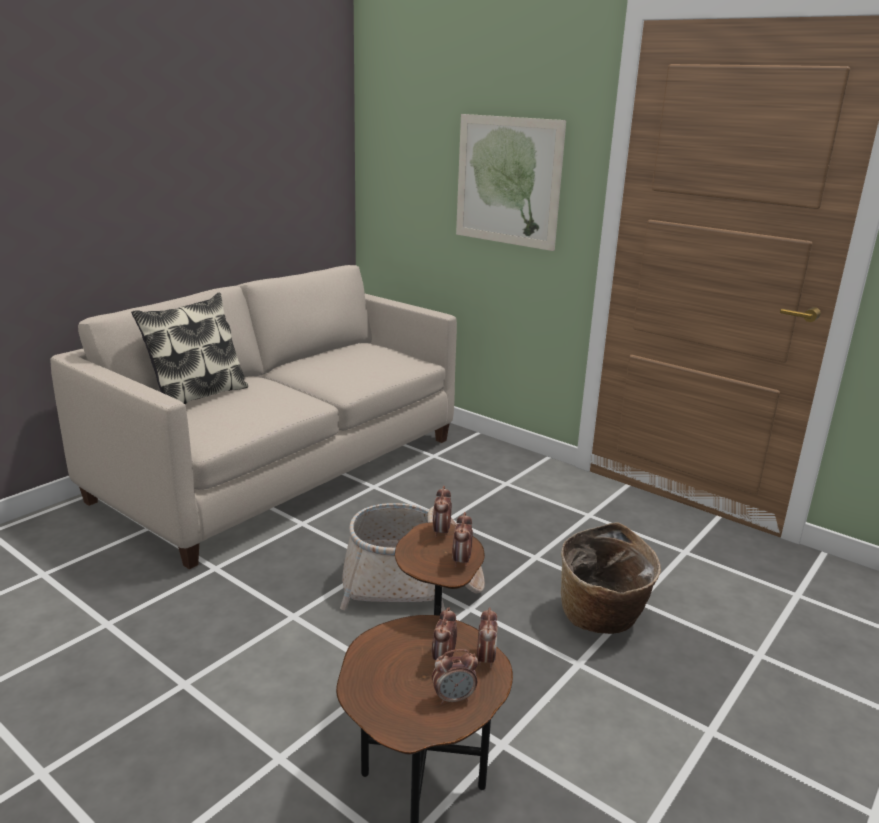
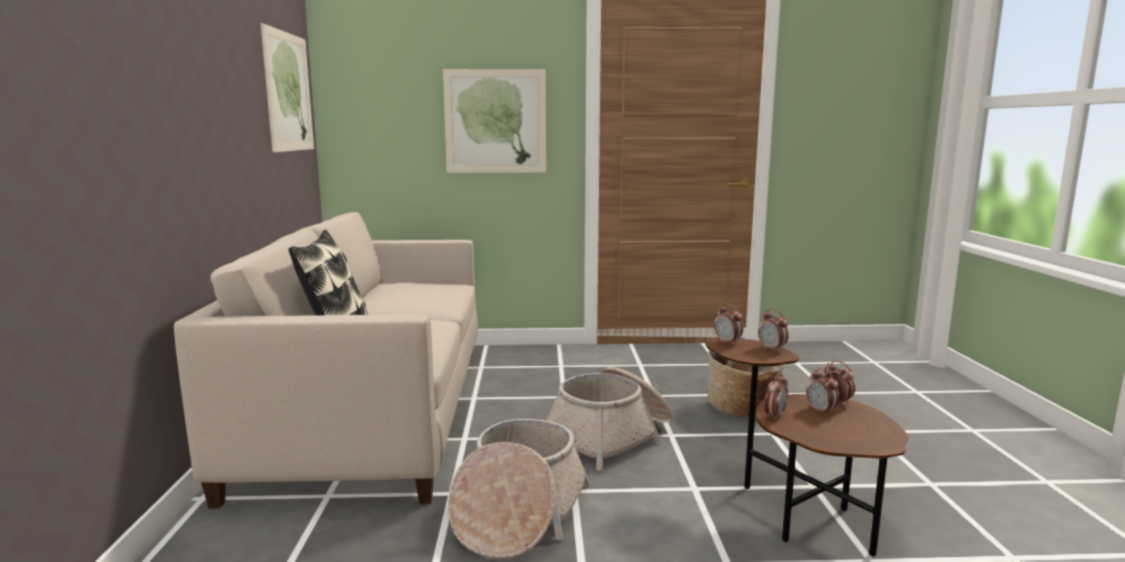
camera: 40 degrees left, 10 degrees down
(225, 612) = (519, 513): none -> basket
(297, 138) = (288, 92): none -> picture
(454, 698) = (865, 422): alarm clock -> alarm clock (775, 416)

